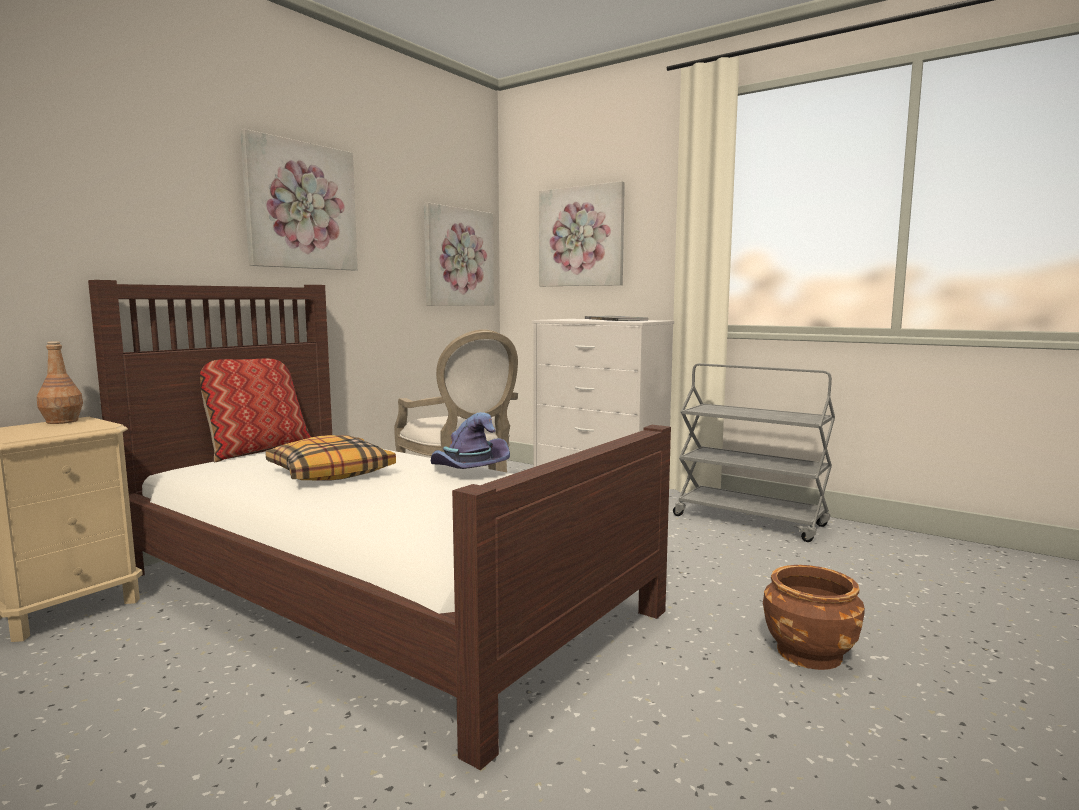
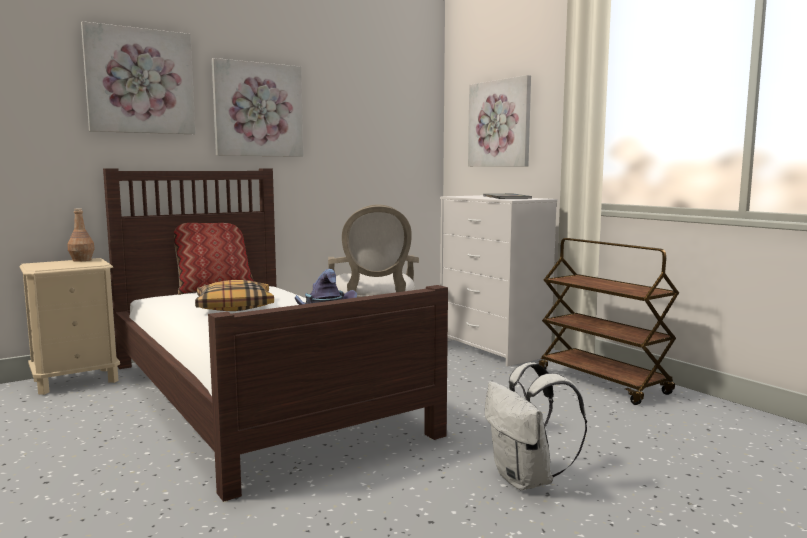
camera: 20 degrees right, 0 degrees up
(458, 257) = (400, 143): picture -> picture (140, 81)
(750, 521) = (603, 382): grey cart -> brown cart
(810, 653) = (527, 480): brown planter -> white backpack

